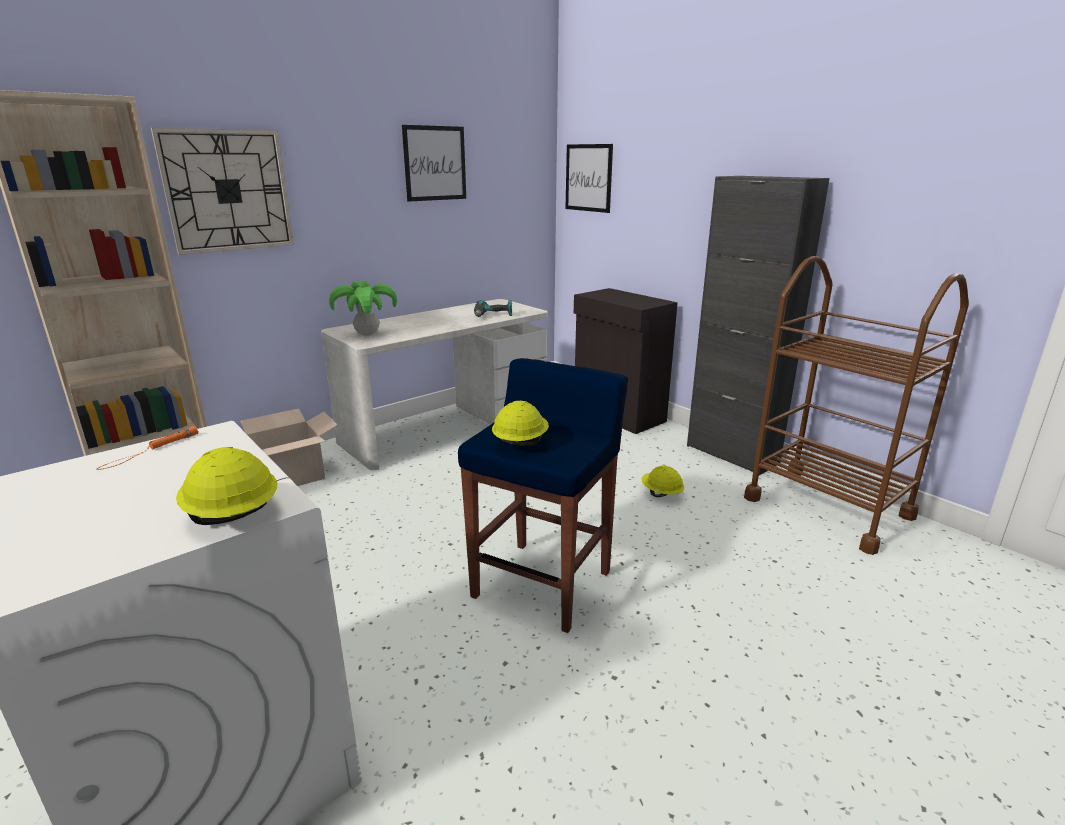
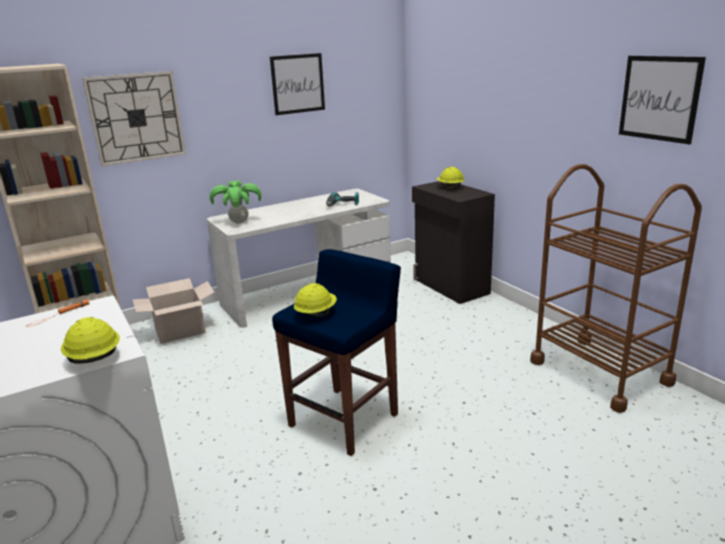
camera: 10 degrees right, 0 degrees up
(588, 178) = (428, 87): picture -> picture (659, 98)
(661, 494) = (462, 355): yellow hard hat -> yellow hard hat (450, 187)
(732, 454) = (536, 324): black cabinet -> none

